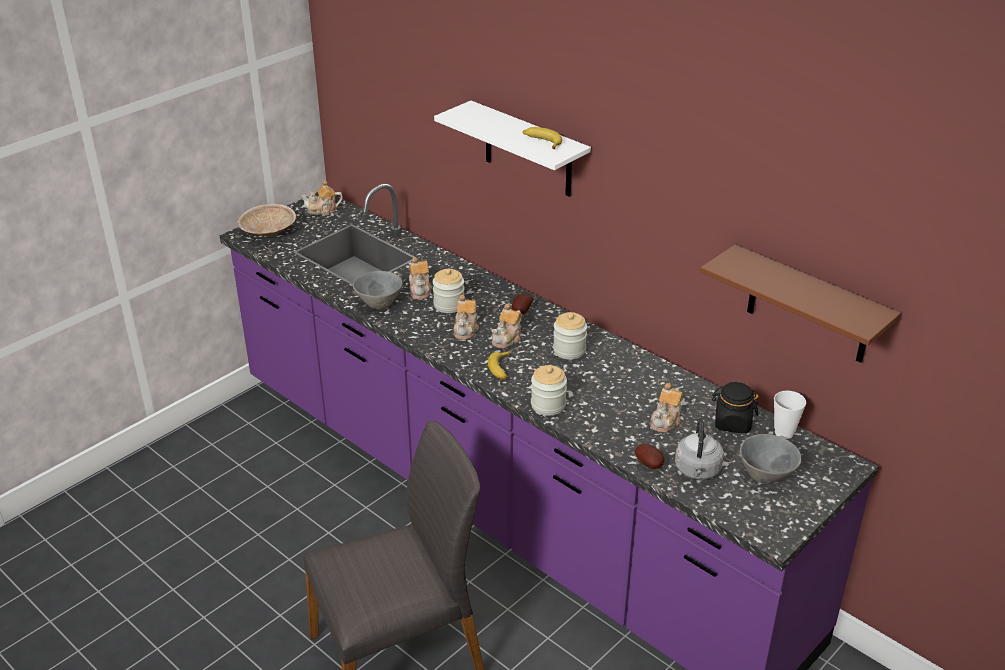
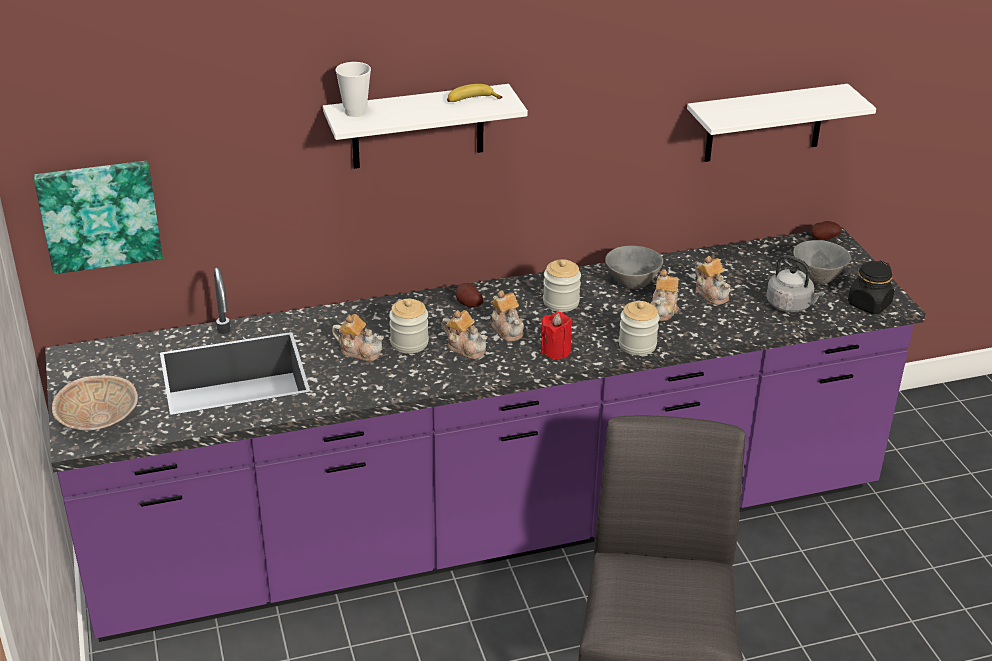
camera: 60 degrees left, 0 degrees up
(323, 210) = (99, 363): teapot -> teapot (663, 310)
(355, 115) = (99, 214): none -> picture
(380, 302) = (355, 385): grey bowl -> grey bowl (631, 281)
(501, 369) = (555, 350): banana -> red candle
(650, 465) = (766, 325): potato -> potato (823, 239)
(732, 423) = (740, 264): black jar -> black jar (869, 304)
(784, 433) = (771, 247): cup -> cup (355, 112)
(808, 306) = (764, 123): brown shelf -> white shelf

